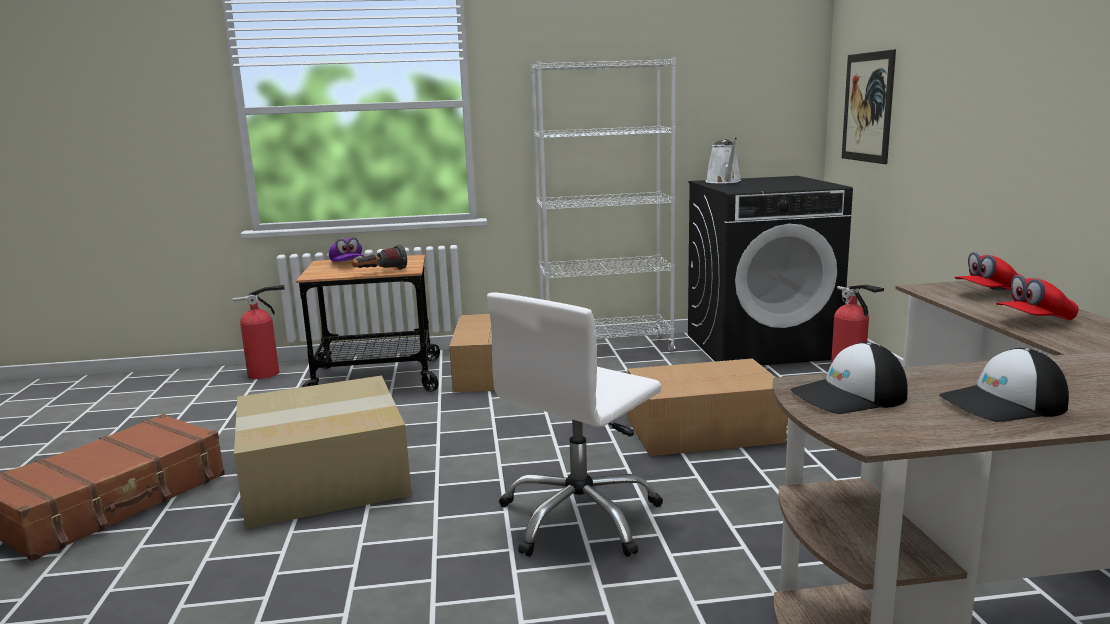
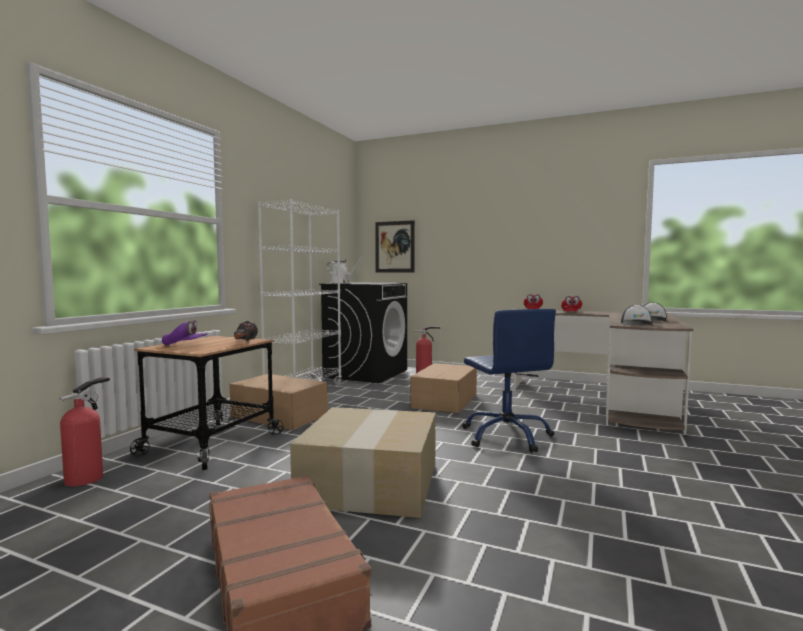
camera: 60 degrees left, 10 degrees down
(580, 518) = (507, 436): white office chair -> blue office chair

